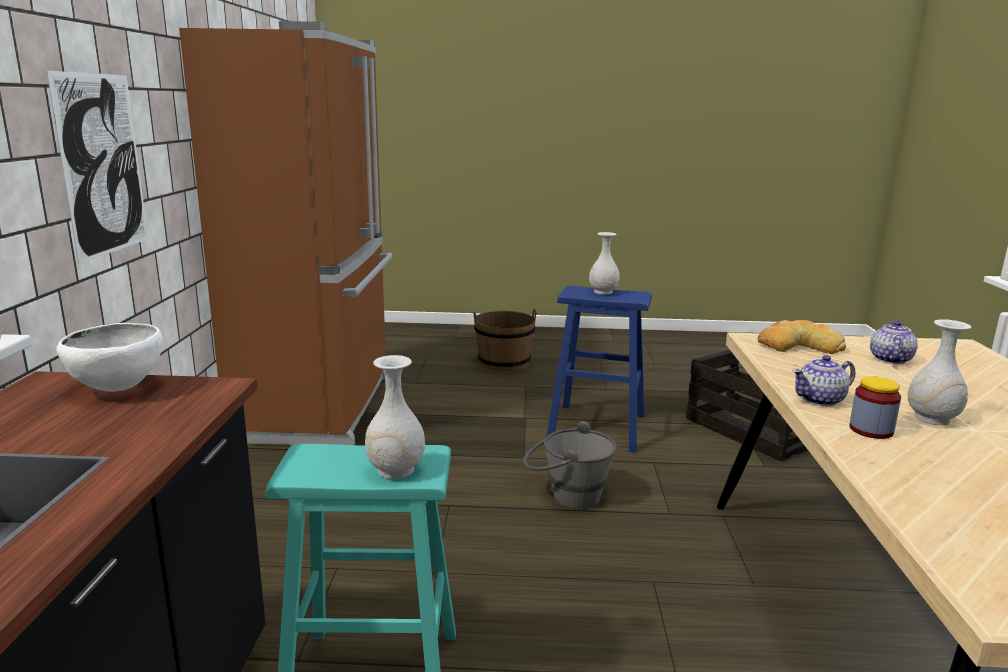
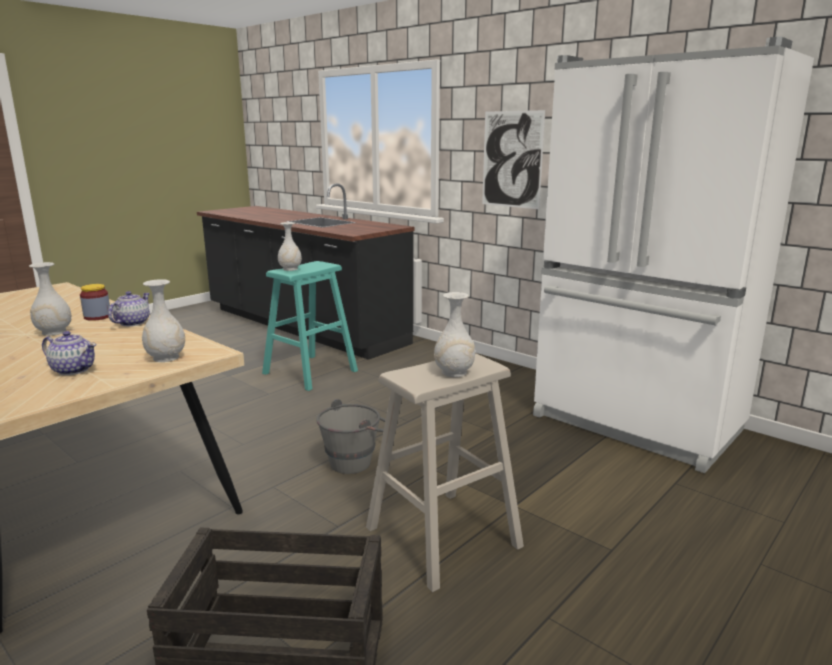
camera: 130 degrees right, 0 degrees up
(119, 388) = (375, 229): white bowl -> none
(321, 406) = (635, 424): brown fridge -> white fridge
(504, 363) = (730, 576): brown bucket -> none
(597, 427) = (442, 537): blue stool -> beige stool
(798, 346) = (166, 358): bread -> white vase
(890, 359) = (73, 370): teapot -> teapot turned 45 degrees counterclockwise

